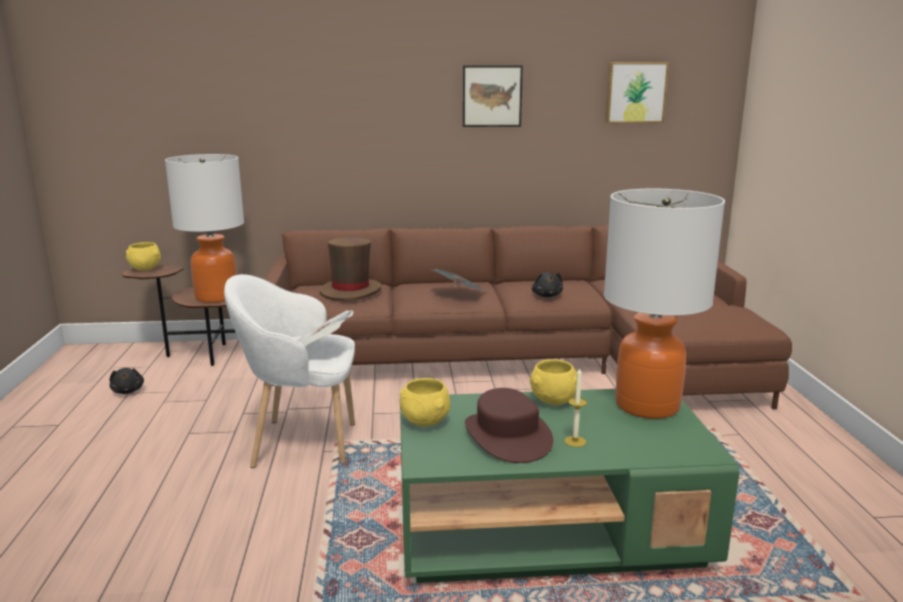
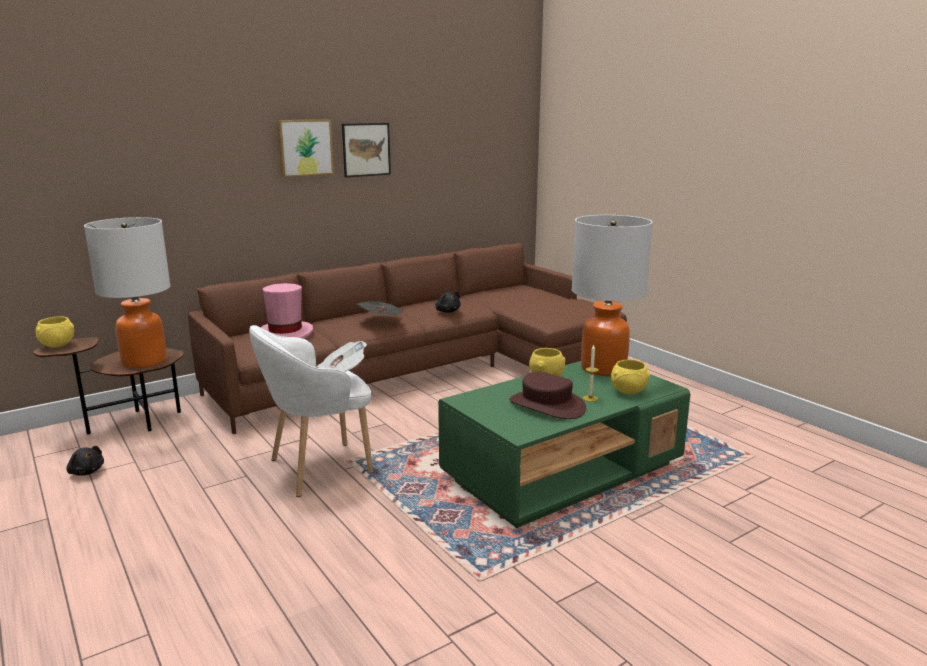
camera: 30 degrees left, 0 degrees up
(351, 291) = (285, 333): brown hat -> pink hat
(425, 423) = (484, 411): yellow bowl -> yellow bowl (629, 392)
(635, 92) = (469, 142): picture -> picture (304, 147)

